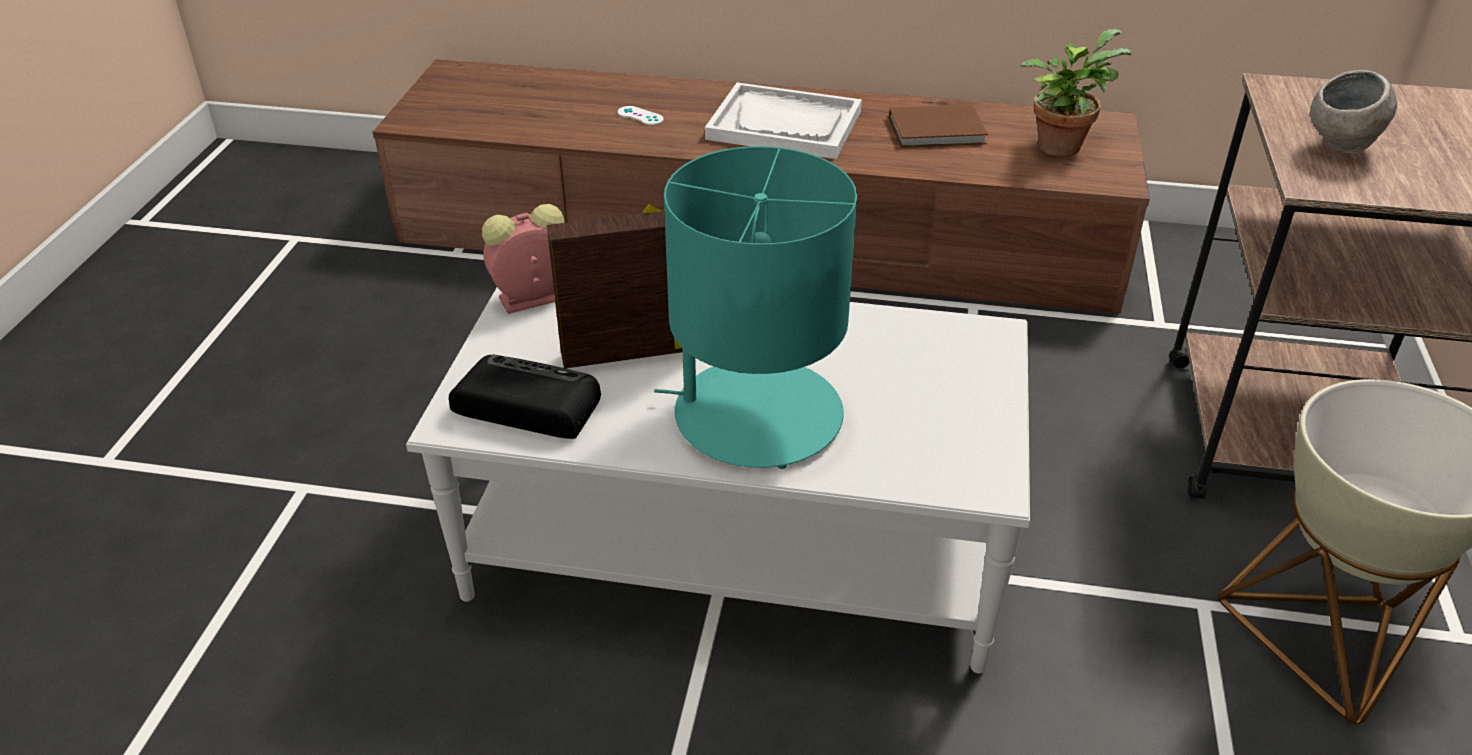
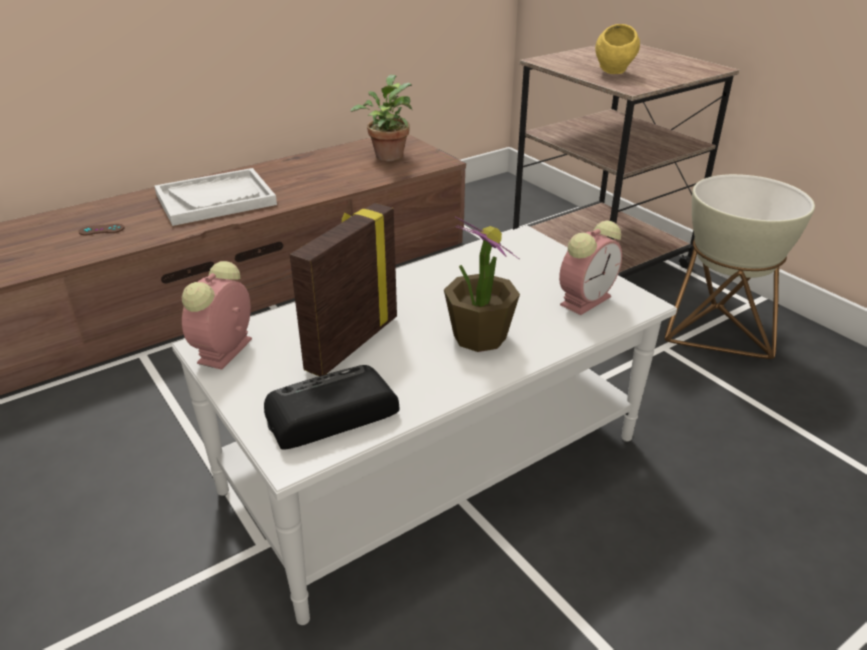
camera: 45 degrees left, 5 degrees down
(640, 116) = (101, 230): white game controller -> brown game controller
(756, 415) = (479, 336): turquoise table lamp -> potted plant
(934, 445) = (586, 299): none -> alarm clock
(939, 131) = (315, 170): brown book -> none
(1339, 149) = (613, 73): grey bowl -> yellow bowl

